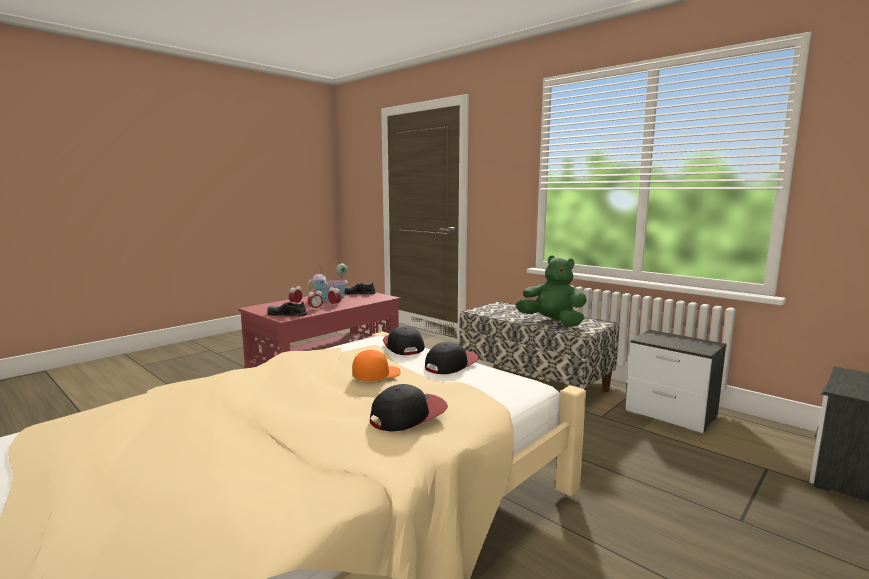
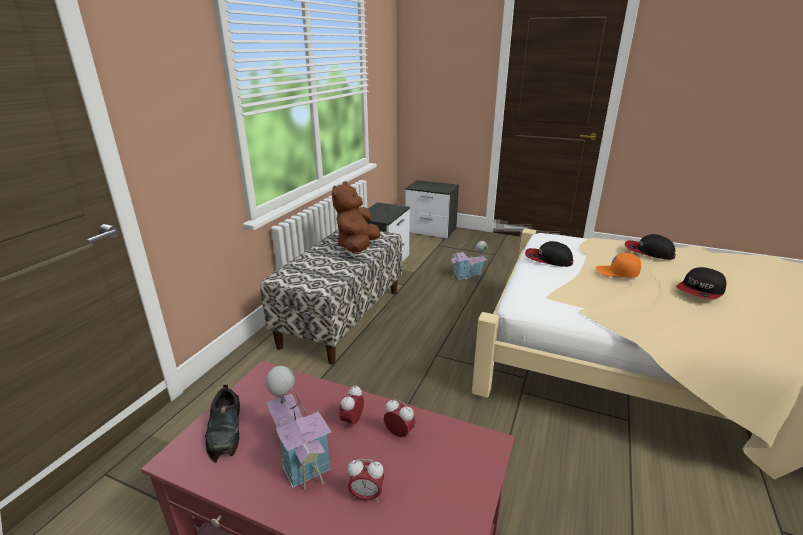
camera: 110 degrees left, 15 degrees up
(286, 314) = (463, 457): black shoe -> none
(403, 346) = (535, 283): cap -> cap (700, 290)
(552, 322) = (357, 247): green plush toy -> brown plush toy
(635, 466) = (467, 274): none -> toy house

